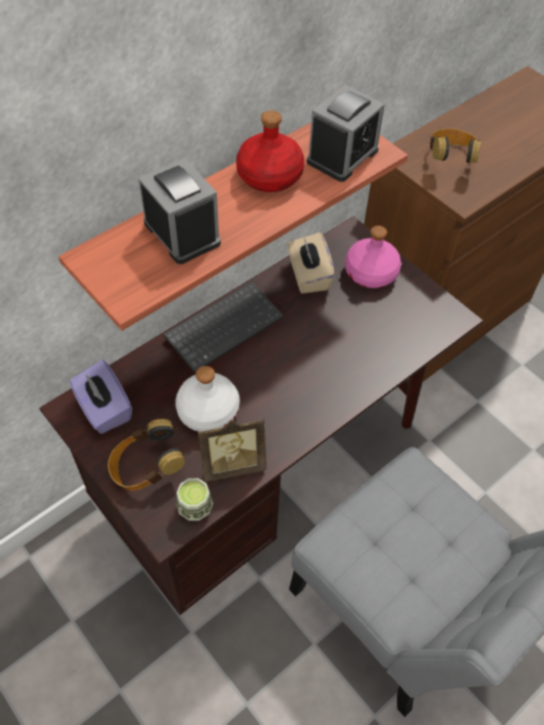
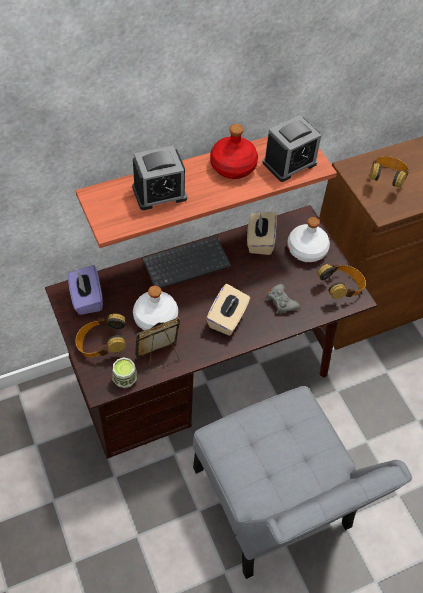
camera: 15 degrees right, 0 degrees up
(182, 233) = (159, 193): alarm clock -> alarm clock turned 90 degrees clockwise
(232, 464) = (159, 358): picture frame -> picture frame turned 150 degrees clockwise
(304, 386) = (227, 319): none -> beige tissue box
(364, 347) = (281, 302): none -> grey game controller
(370, 273) = (306, 250): pink bottle -> white bottle
(431, 311) = (341, 289): none -> headphones

